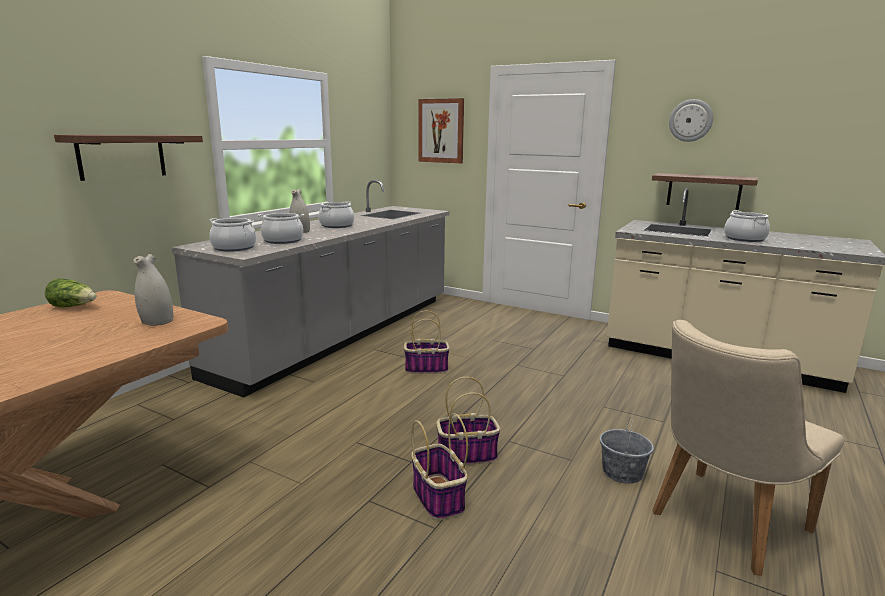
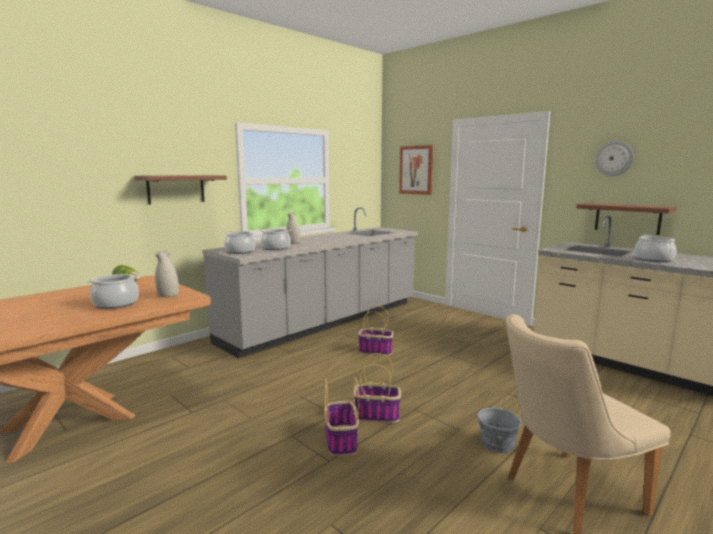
camera: 15 degrees right, 5 degrees down
(337, 226) = (322, 239): cooking pot -> cooking pot (116, 304)

